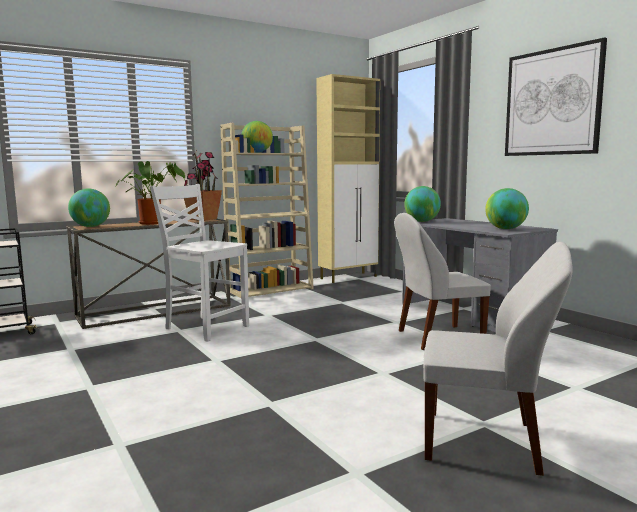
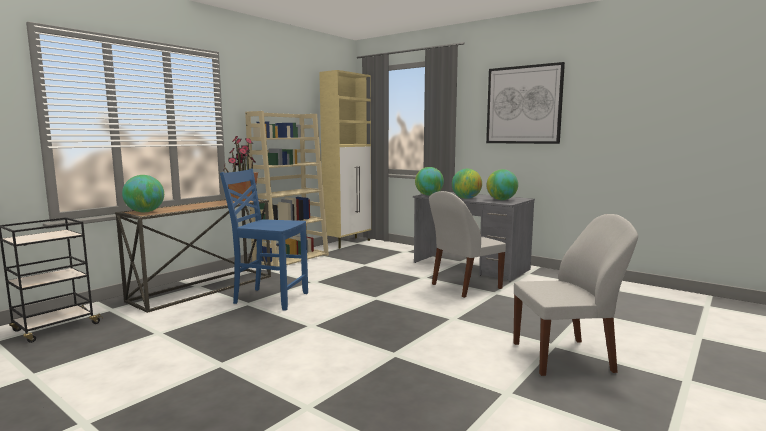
camera: 20 degrees left, 0 degrees up
(153, 223) = (201, 205): potted plant -> none
(205, 327) = (269, 298): white chair -> blue chair
(257, 153) = (278, 137): globe -> globe (466, 198)

